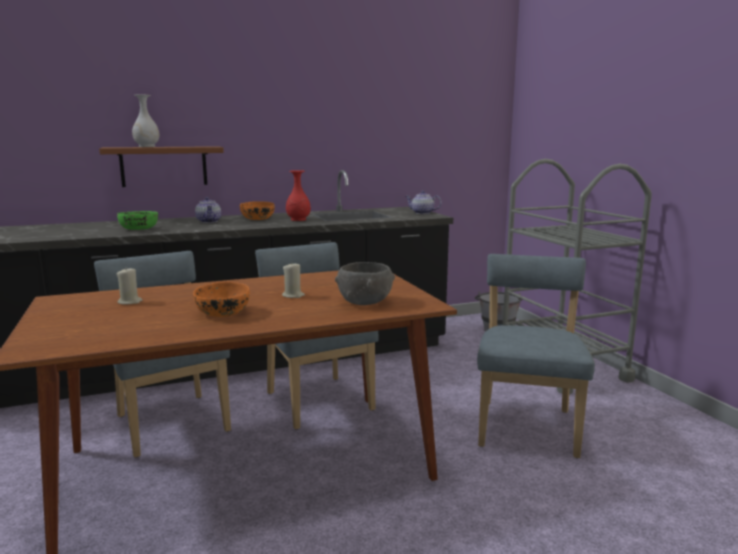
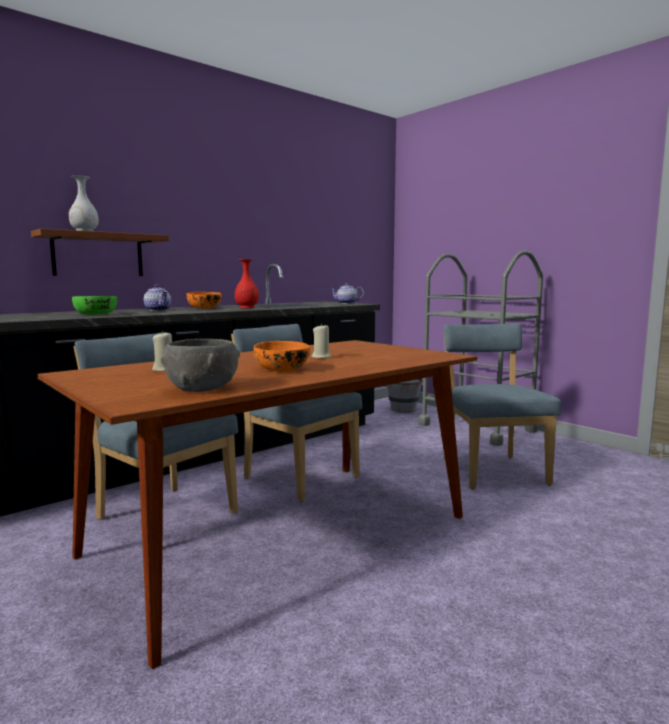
camera: 20 degrees left, 5 degrees down
(365, 302) = (394, 356): grey bowl -> grey bowl (202, 388)

